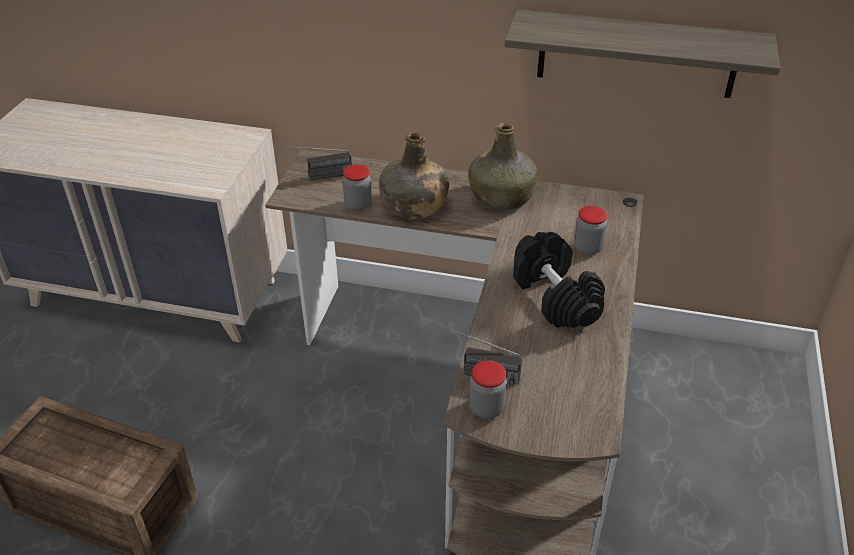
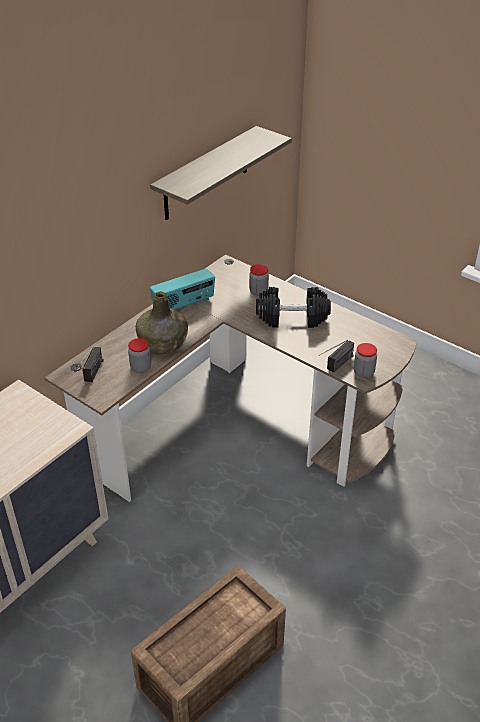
camera: 65 degrees left, 0 degrees up
(502, 196) = (184, 304): green bottle -> radio

